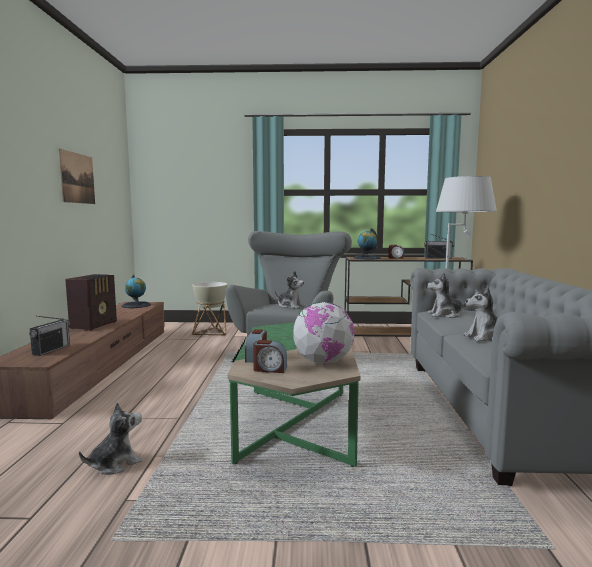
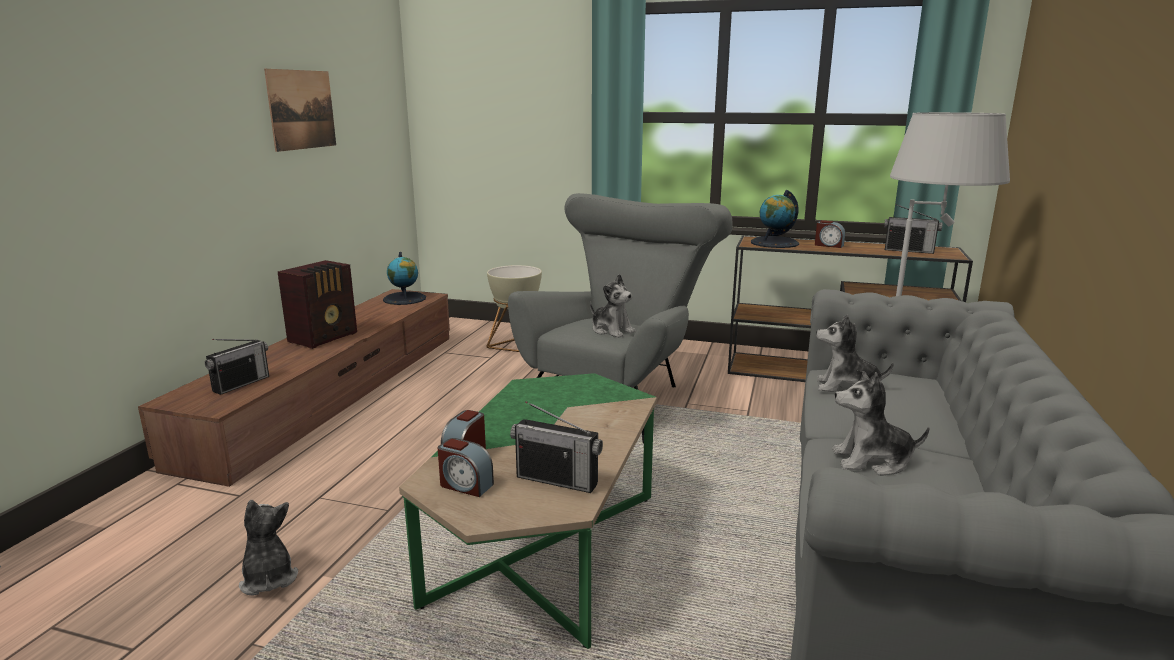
camera: 15 degrees right, 10 degrees up
(115, 464) = (268, 579): plush toy -> plush toy turned 90 degrees counterclockwise
(323, 362) = (557, 480): globe -> radio

